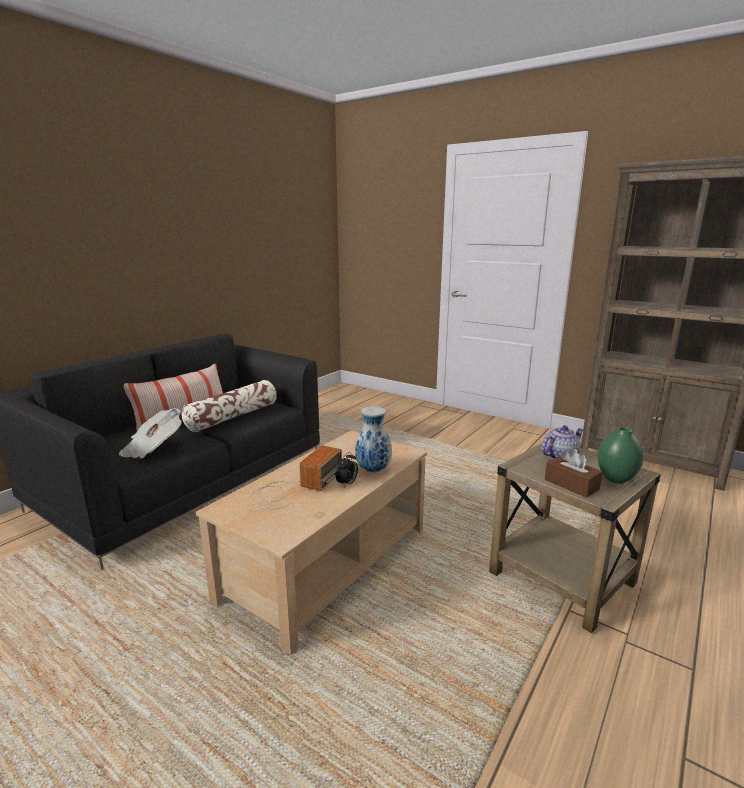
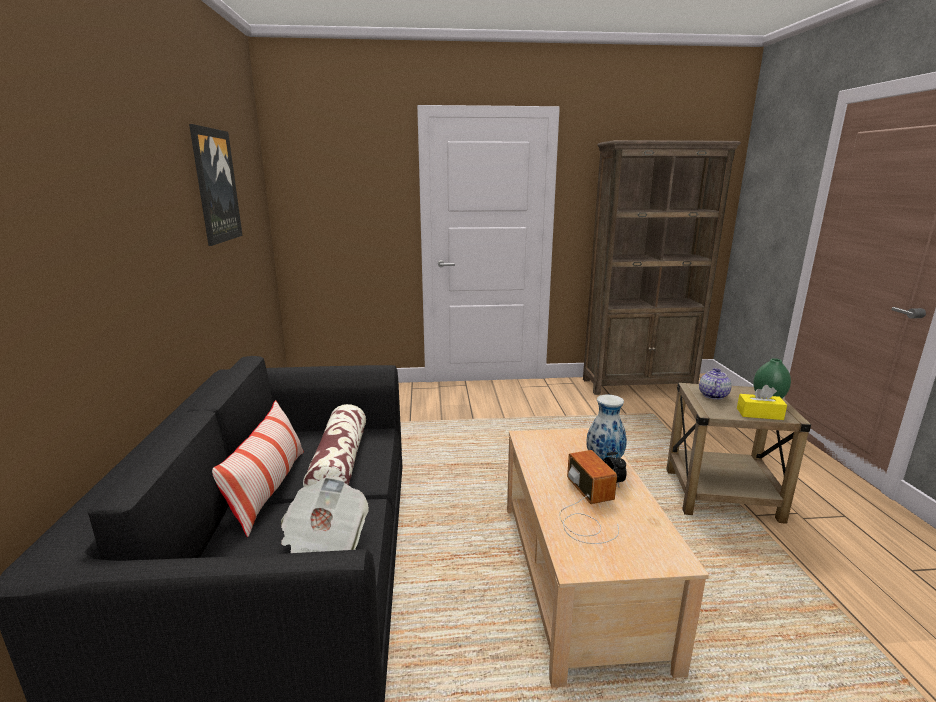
camera: 40 degrees left, 0 degrees up
(256, 216) = (215, 186): none -> picture
(571, 484) = (759, 414): brown tissue box -> yellow tissue box

